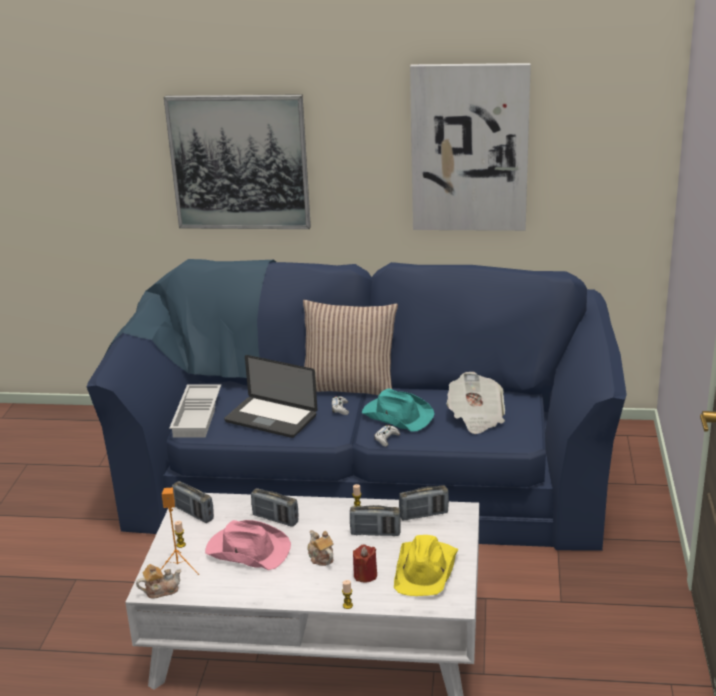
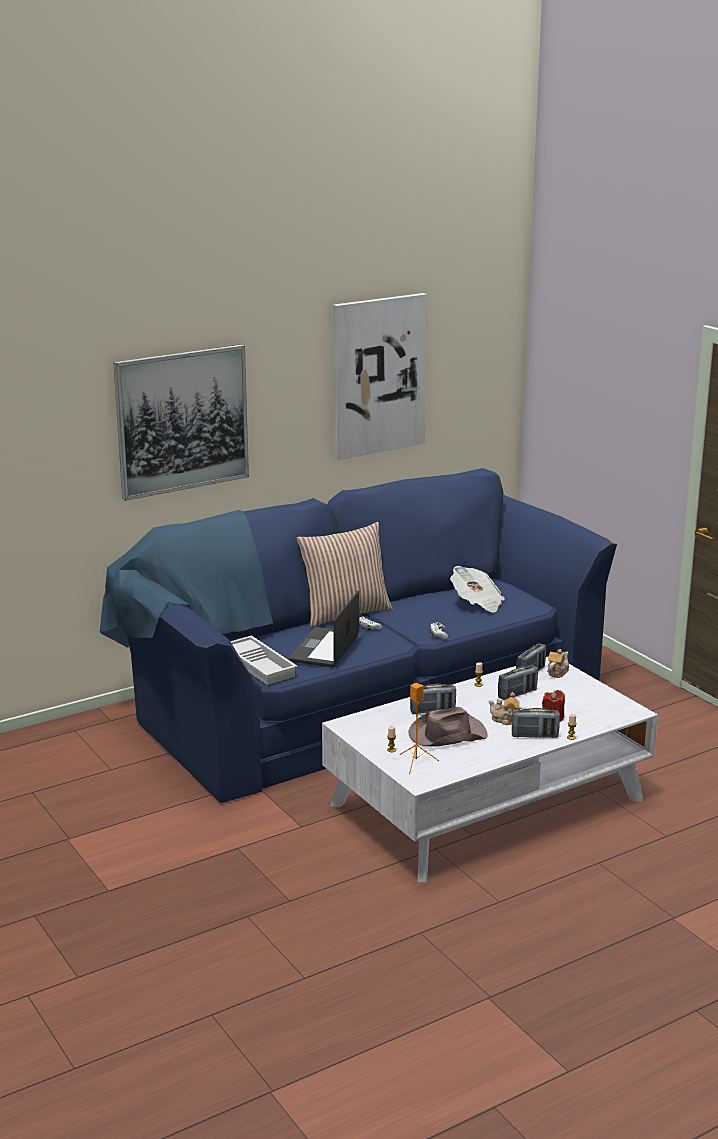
camera: 40 degrees left, 5 degrees down
(161, 590) = (429, 779): teapot -> teapot (557, 672)
(194, 513) = (364, 729): radio -> radio (534, 736)
(247, 550) = (446, 735): pink hat -> brown hat
(271, 418) = (324, 649): laptop -> laptop turned 120 degrees clockwise
(397, 415) = (419, 618): turquoise hat -> none
(426, 570) = (585, 701): yellow hat -> none

